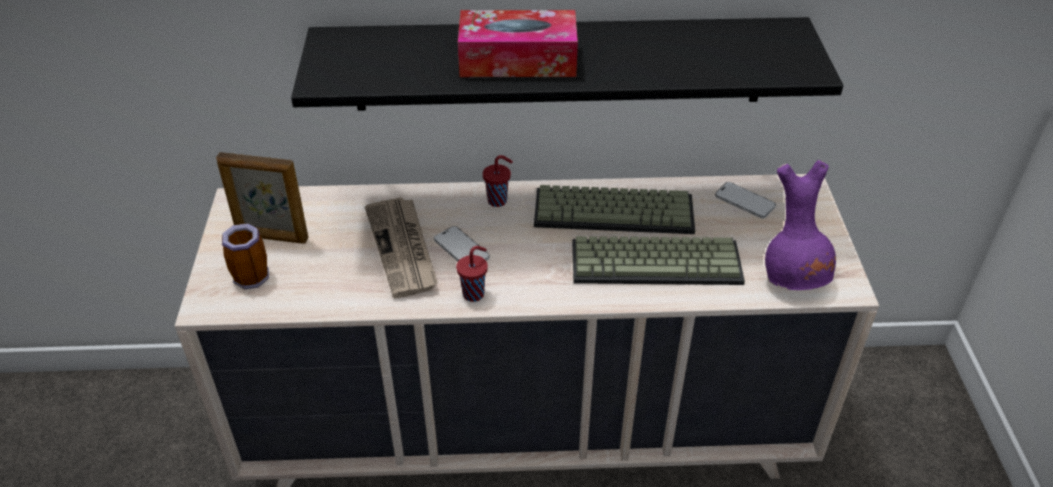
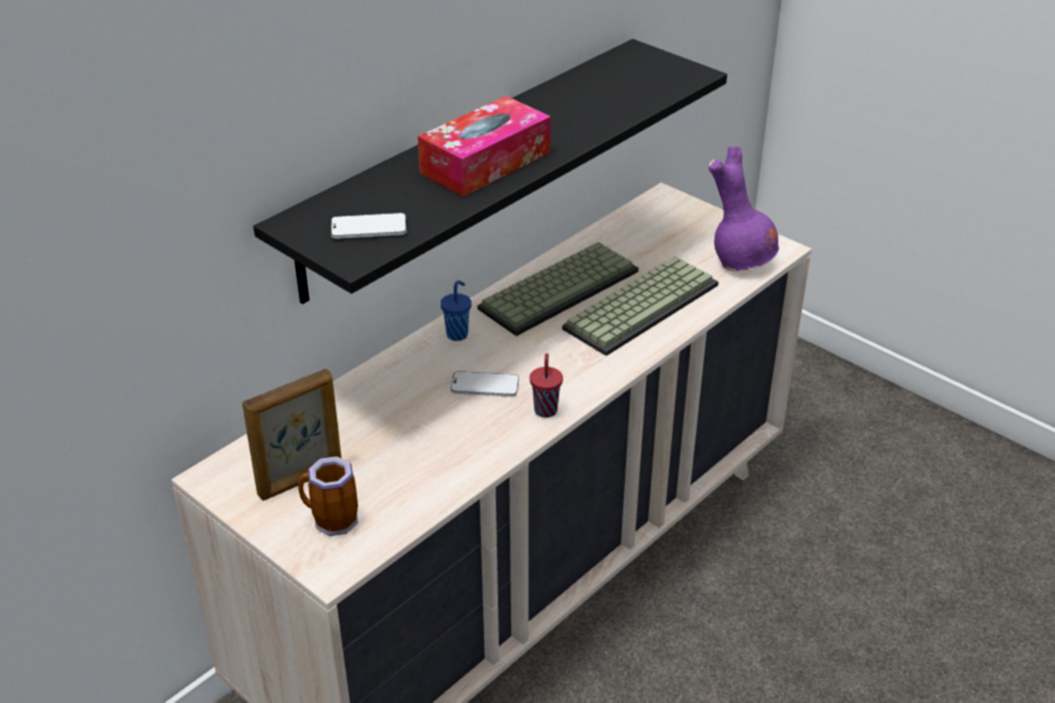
camera: 45 degrees left, 5 degrees down
(403, 249) = (436, 415): newspaper -> none
(498, 201) = (458, 334): red cup -> blue cup
(744, 202) = (639, 230): phone -> phone (368, 228)

